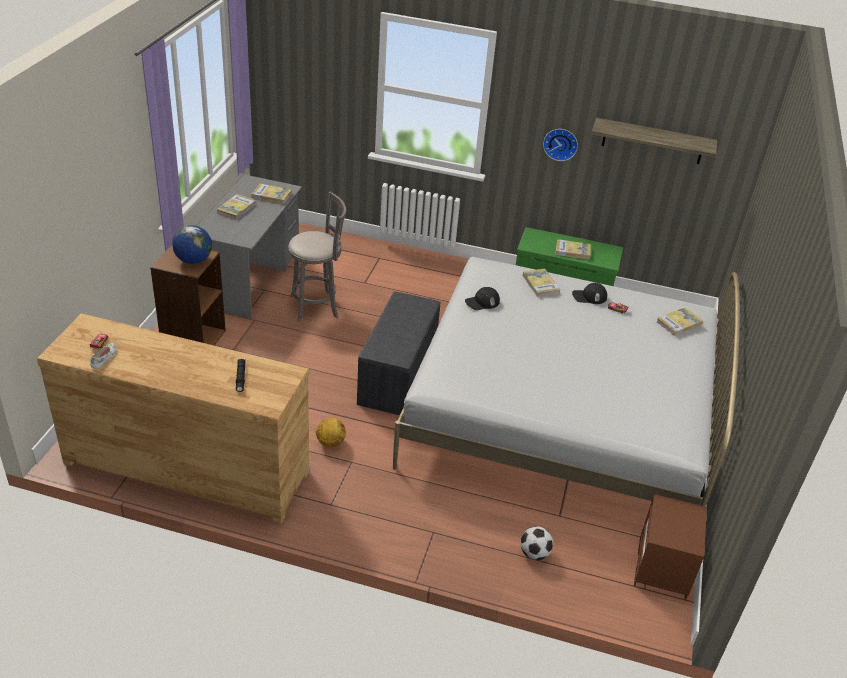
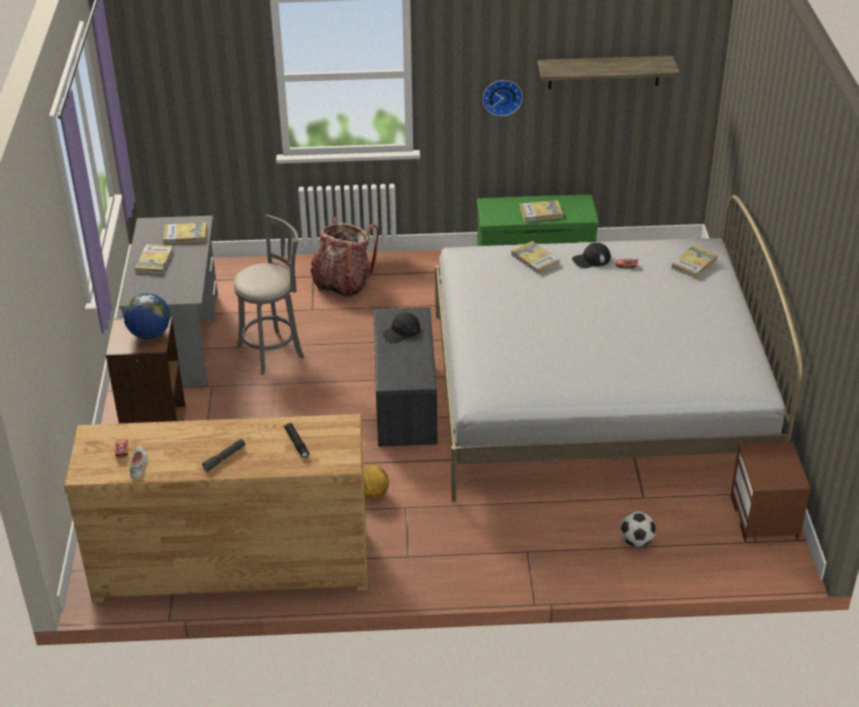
camera: 15 degrees left, 0 degrees up
(175, 373) = (224, 458): none -> grey flashlight
(399, 269) = (343, 283): none -> backpack
(482, 302) = (485, 295): black cap -> black cap (401, 331)

